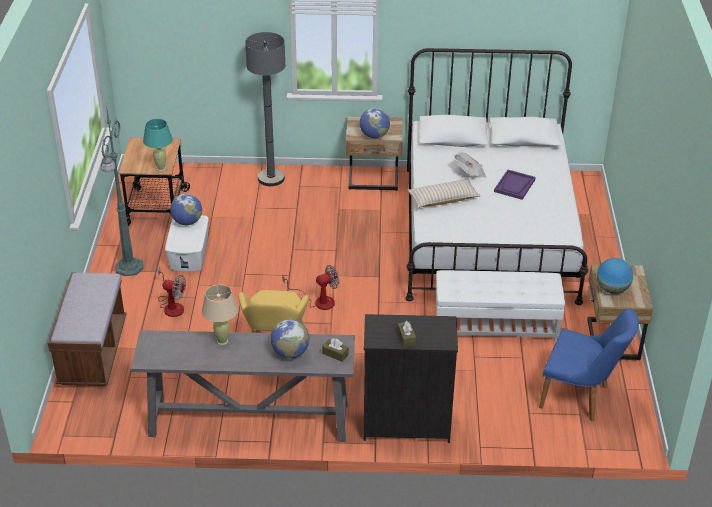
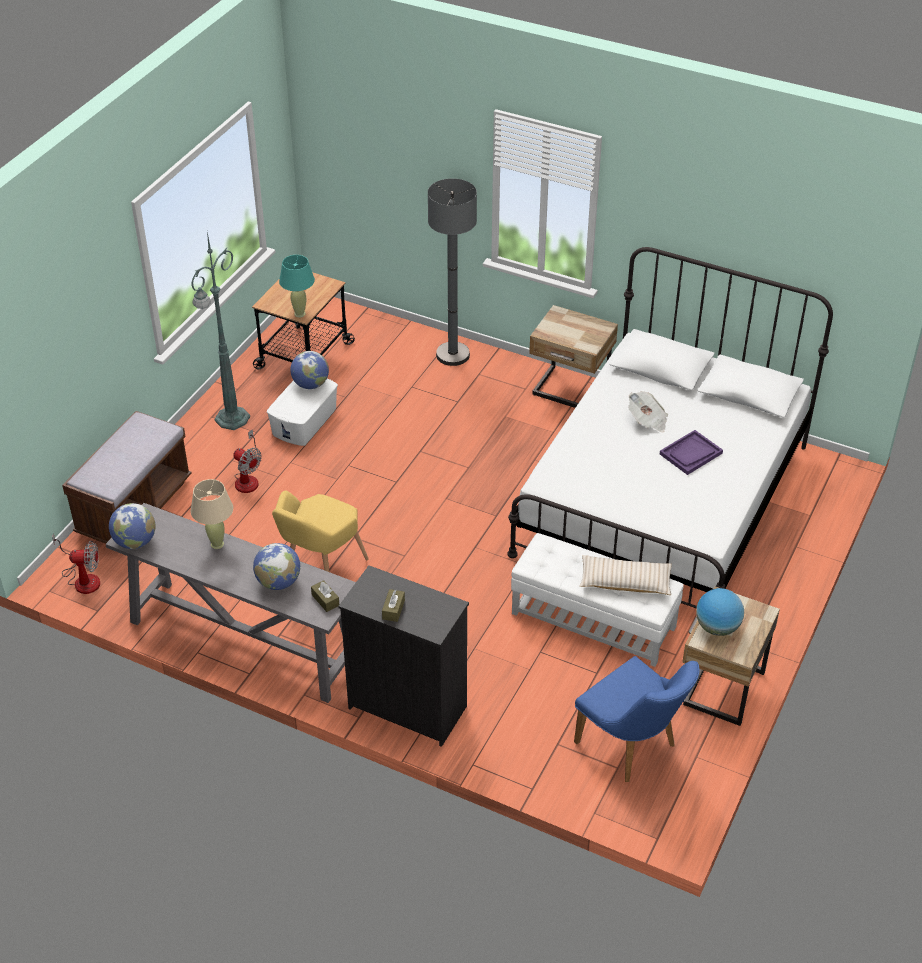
camera: 25 degrees right, 5 degrees up
(318, 301) = (407, 524): fan -> fan (82, 579)
(374, 135) = (567, 339): globe -> globe (135, 542)
(443, 199) = (590, 446): beige pillow -> beige pillow (625, 582)

